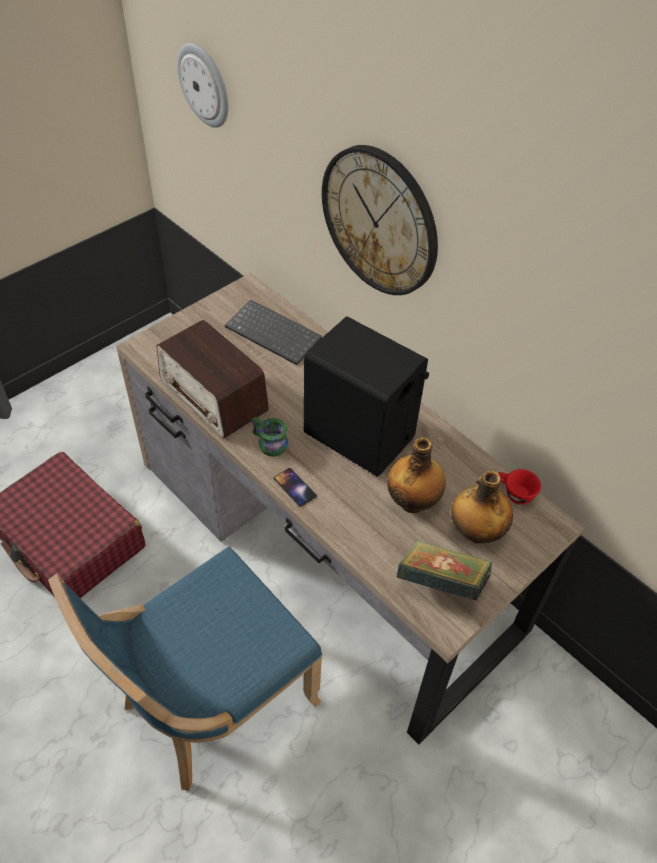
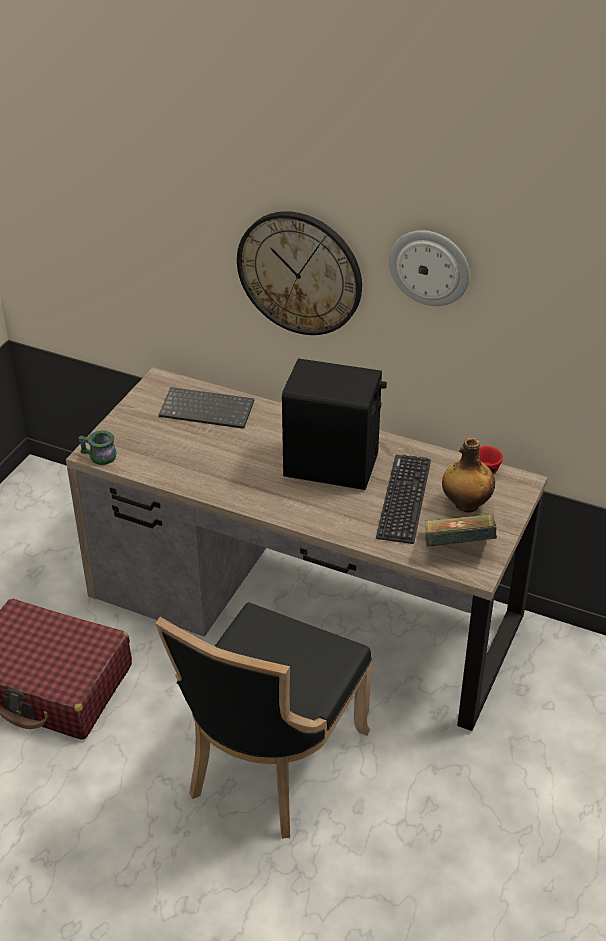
camera: 20 degrees left, 10 degrees down
(204, 85) = (86, 200): wall clock -> wall clock (430, 267)
(211, 702) = (270, 765): blue chair -> black chair
(214, 396) = (185, 472): radio -> none
(268, 444) = (257, 494): green mug -> green mug (98, 457)
(294, 487) = (300, 518): phone -> none
(413, 501) = (404, 499): bottle -> keyboard

